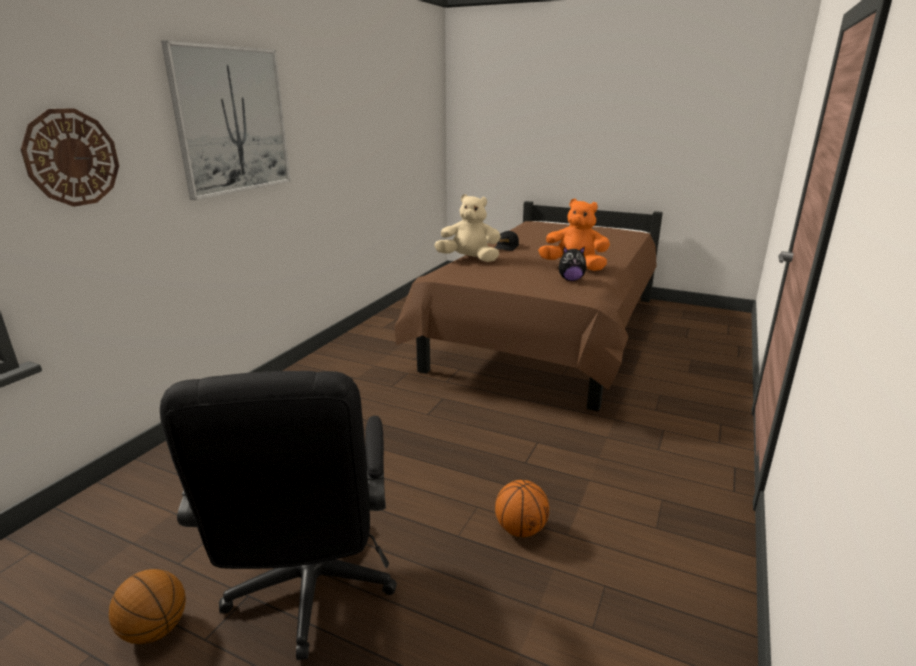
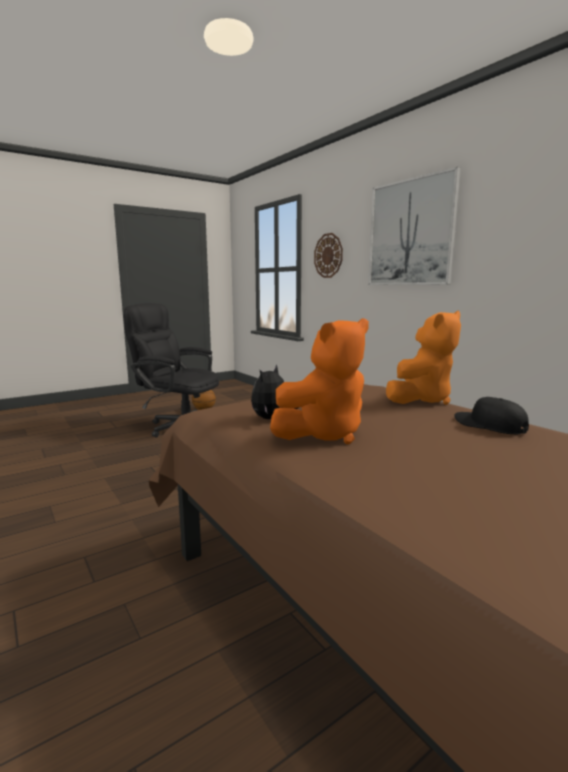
camera: 120 degrees right, 10 degrees down
(469, 259) = (421, 400): beige plush toy -> orange plush toy
(520, 529) = (131, 468): basketball -> none

